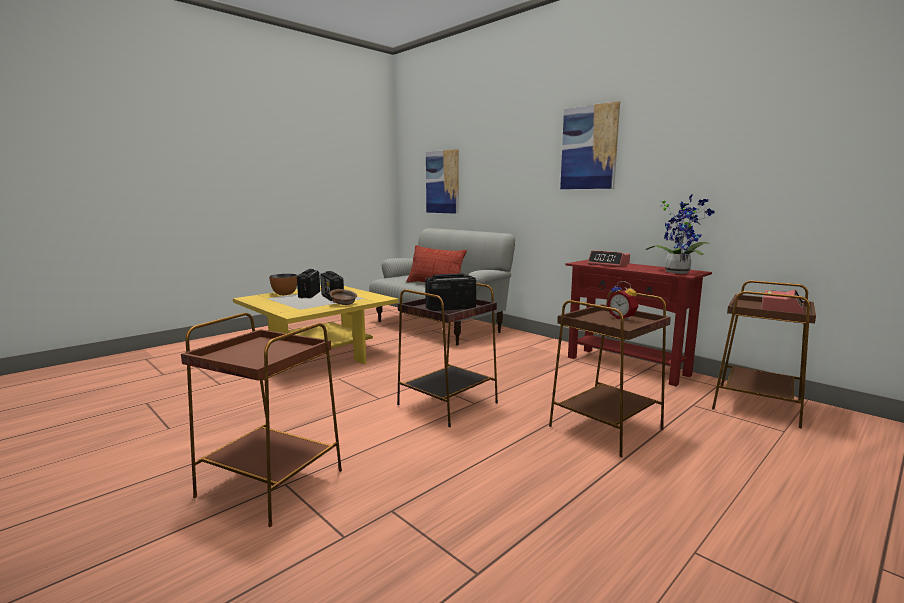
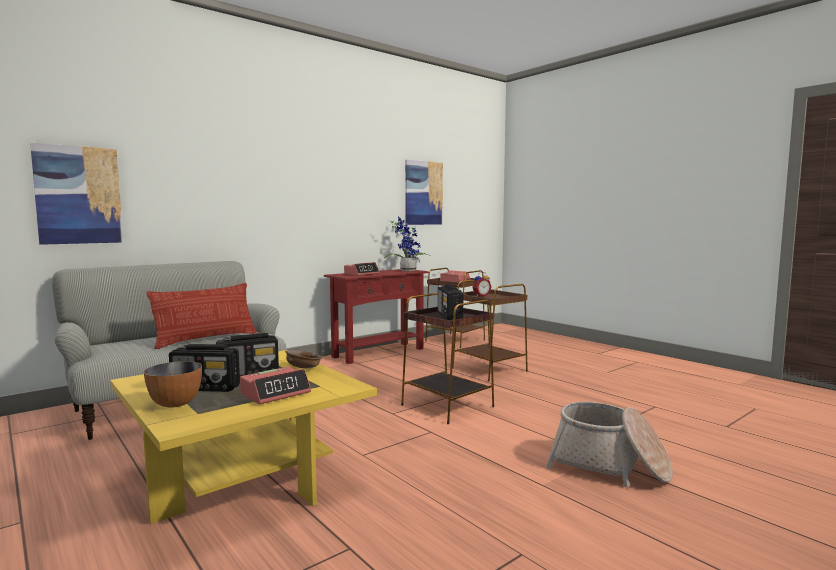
camera: 85 degrees left, 5 degrees down
(270, 482) = (609, 466): brown side table -> basket
(290, 304) = (276, 393): none -> alarm clock
(589, 148) = (309, 173): picture -> picture (423, 193)

